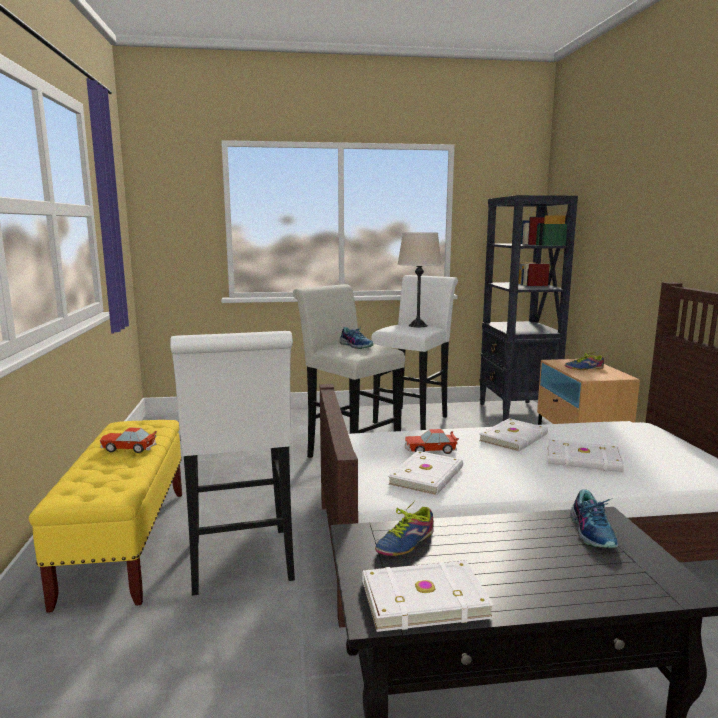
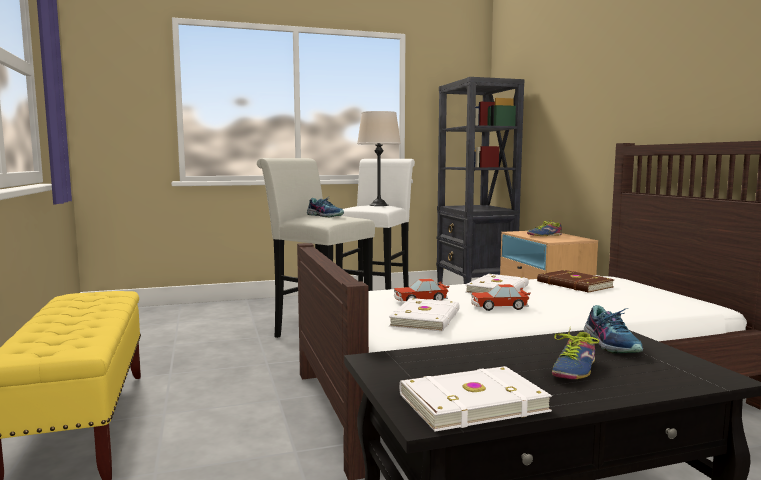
camera: 10 degrees left, 5 degrees down
(128, 448) = (85, 313): toy car -> toy car (498, 307)
(241, 565) = (224, 435): white stool -> none
(403, 541) = (428, 362): shoe -> shoe (571, 368)
(583, 460) = (571, 300): white book -> none
(597, 436) = (574, 285): none -> brown book

